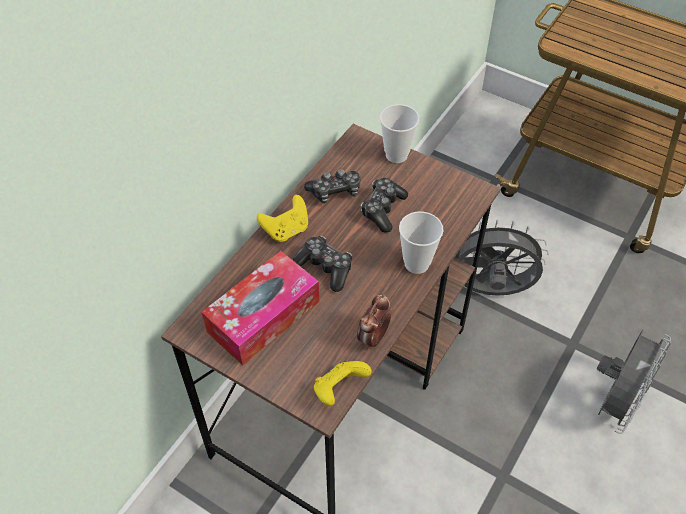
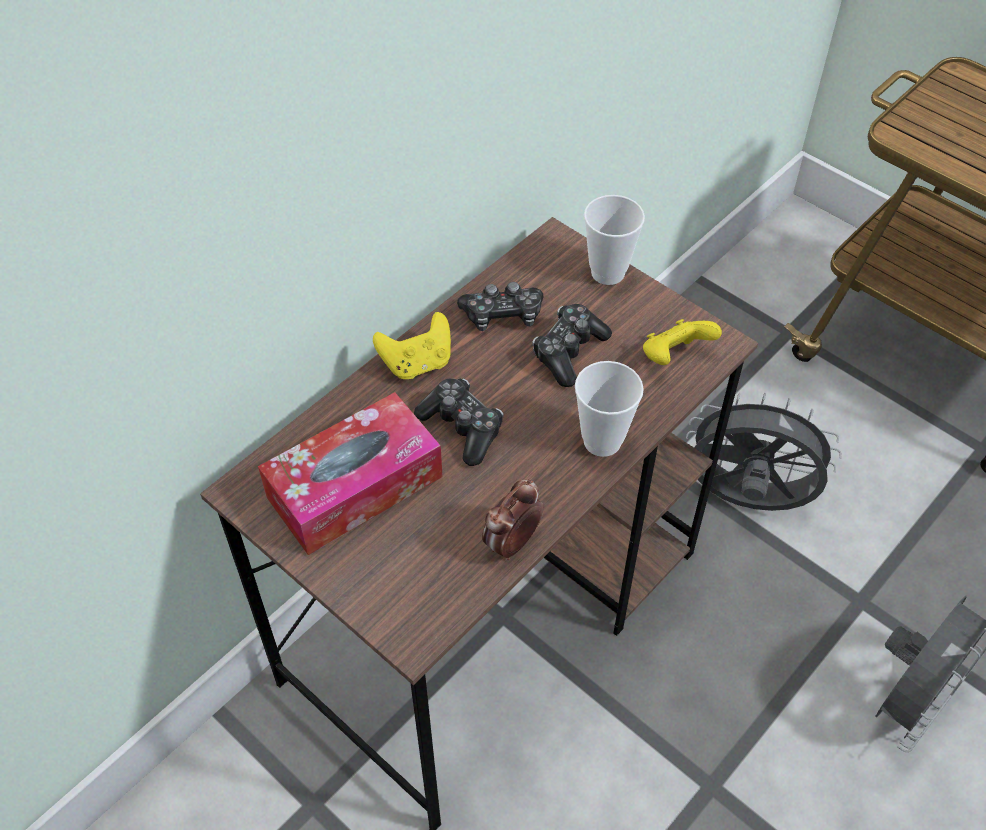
camera: 10 degrees right, 0 degrees up
(339, 389) = (442, 614): yellow game controller -> yellow game controller (674, 357)

